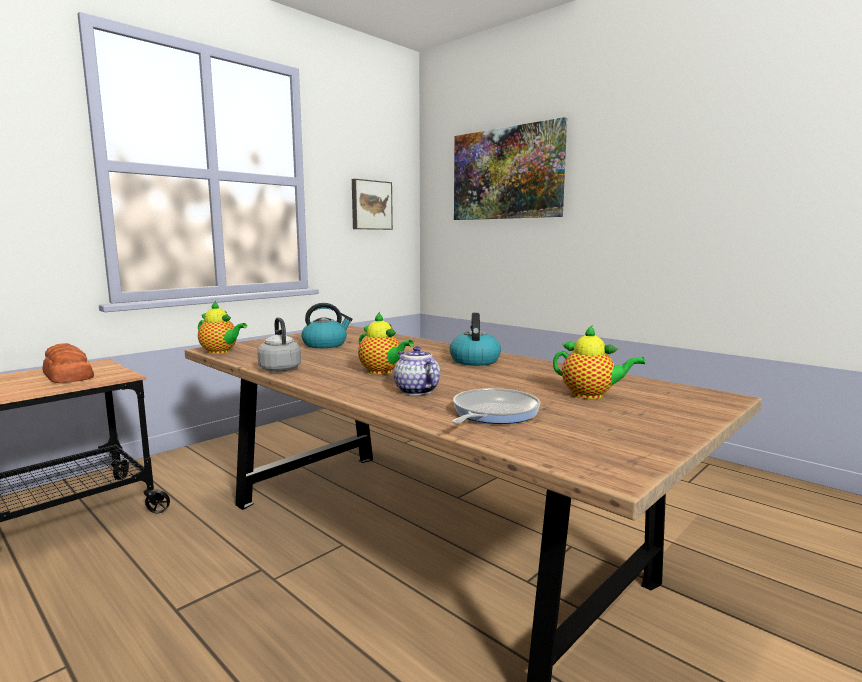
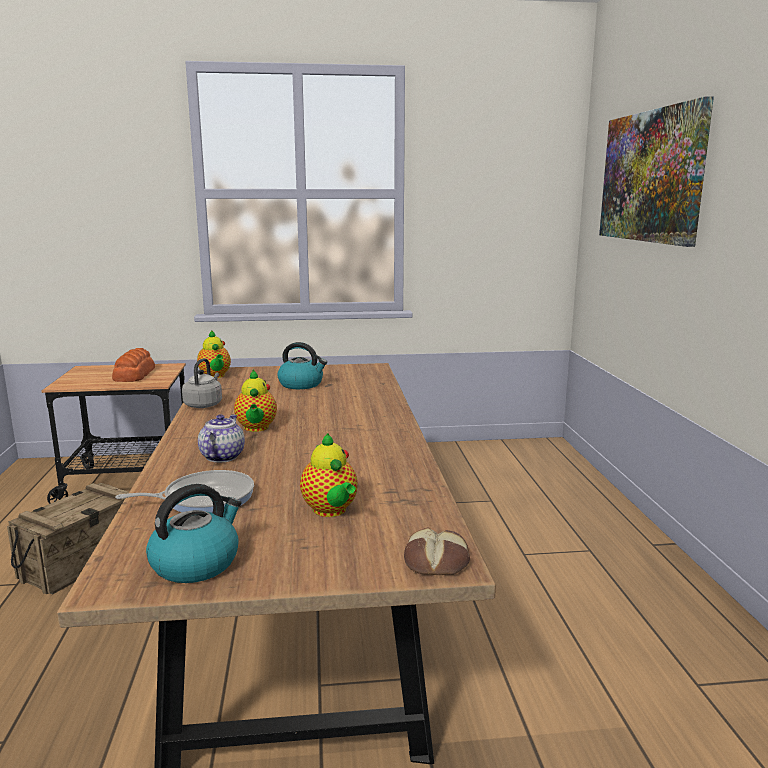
camera: 40 degrees right, 5 degrees up
(130, 605) = (82, 561): none -> crate
(370, 205) = (498, 214): picture -> none
(474, 360) = (361, 436): kettle -> kettle (196, 563)
(714, 397) = (437, 561): none -> bread

